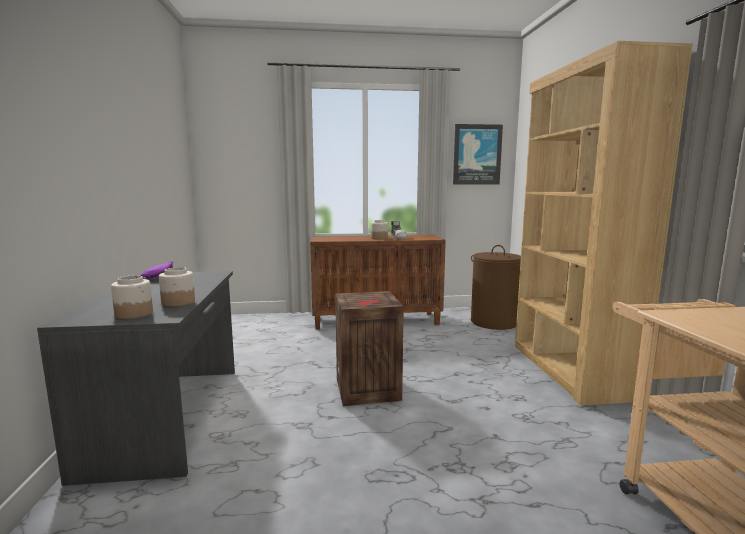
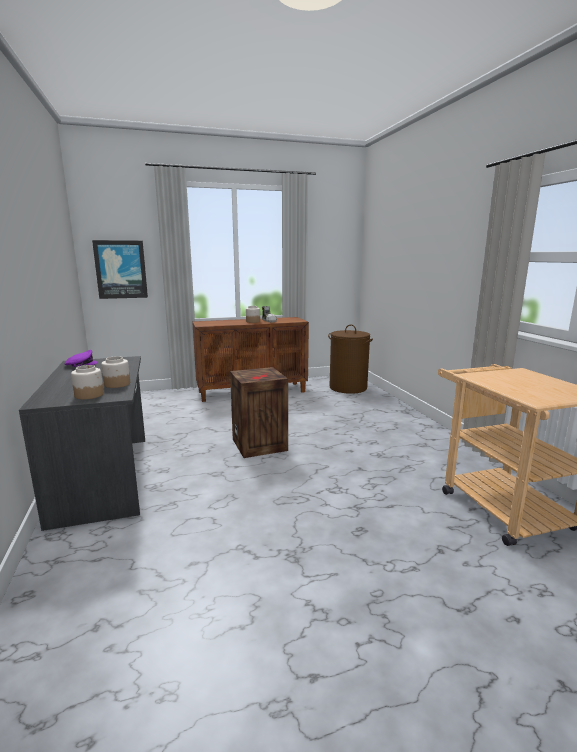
camera: 10 degrees left, 5 degrees up
(477, 155) = (330, 247): picture -> picture (121, 269)
(569, 370) = (407, 420): brown bookcase -> none

